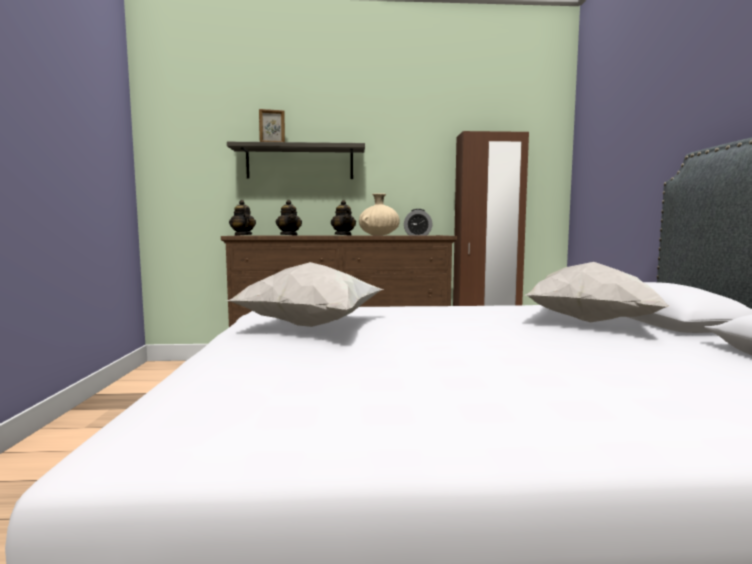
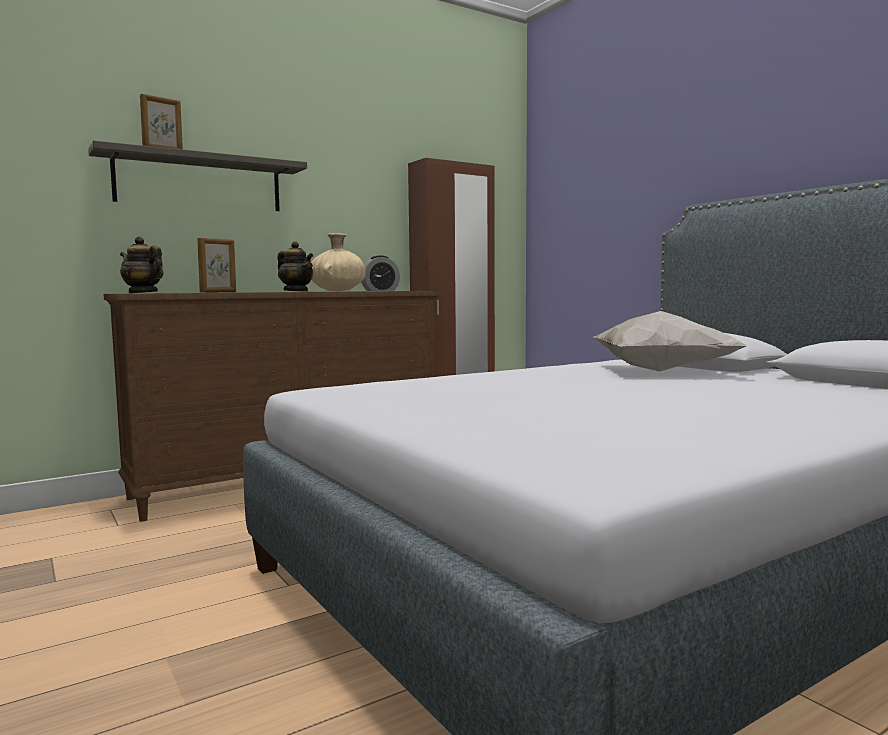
camera: 30 degrees left, 0 degrees up
(289, 235) = (219, 292): teapot -> picture frame
(313, 326) = (432, 397): white pillow -> none

